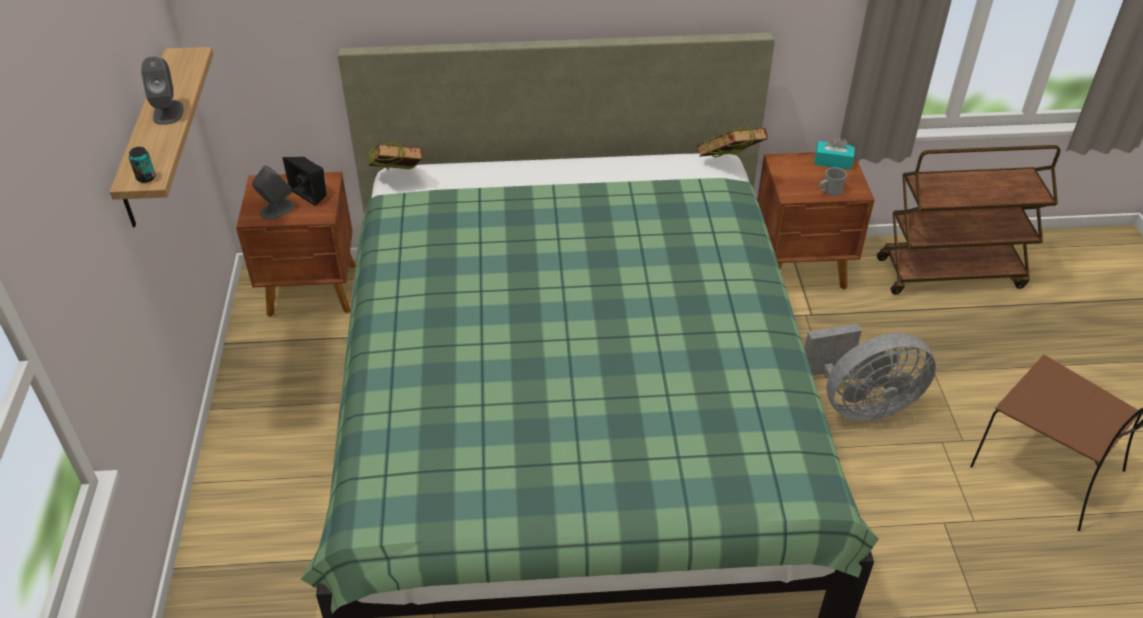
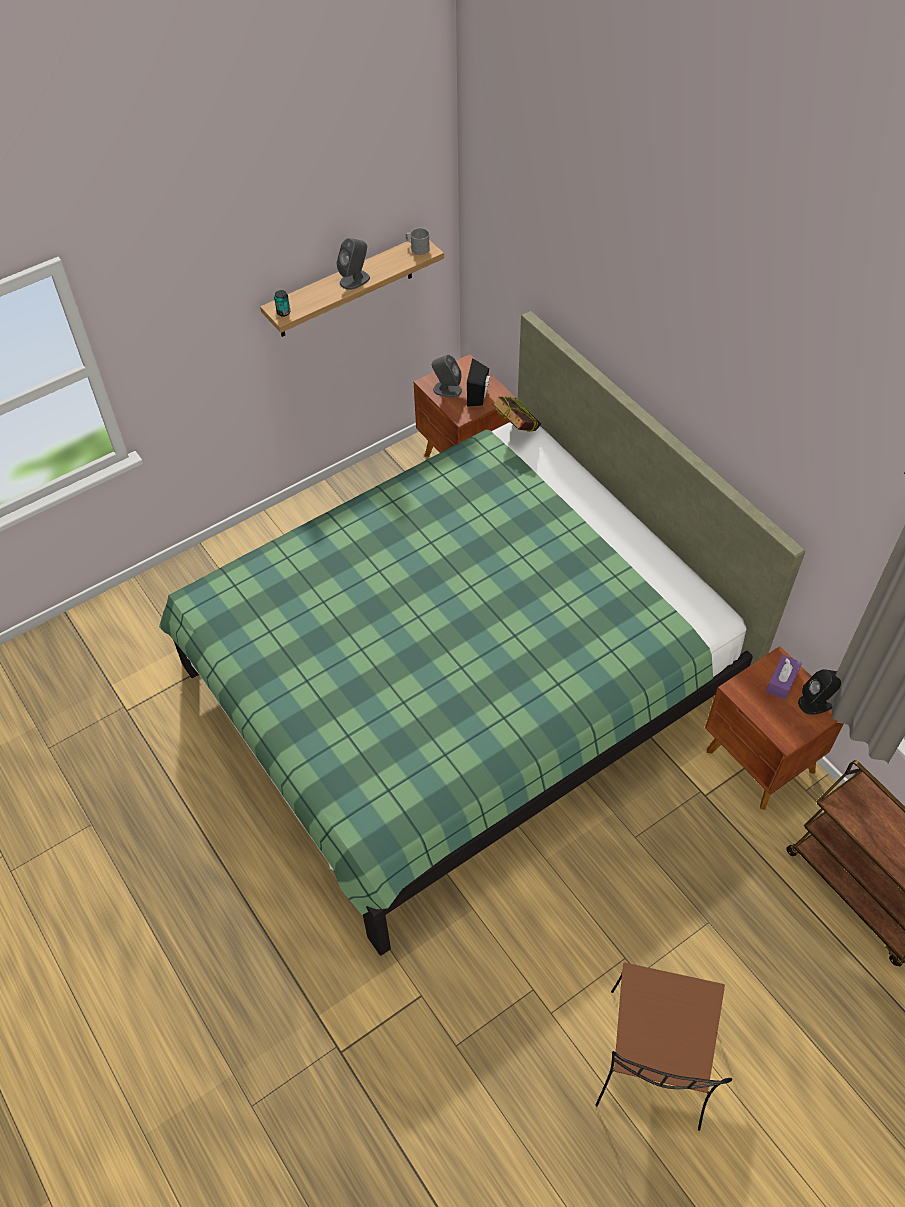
camera: 60 degrees right, 10 degrees up
(729, 165) = (716, 624): book -> none
(800, 168) = (782, 681): none -> purple tissue box
(829, 191) = (768, 716): grey mug -> grey mug (417, 248)
(833, 161) = (816, 702): turquoise tissue box -> black speaker
(860, 404) = (622, 876): grey fan -> none

